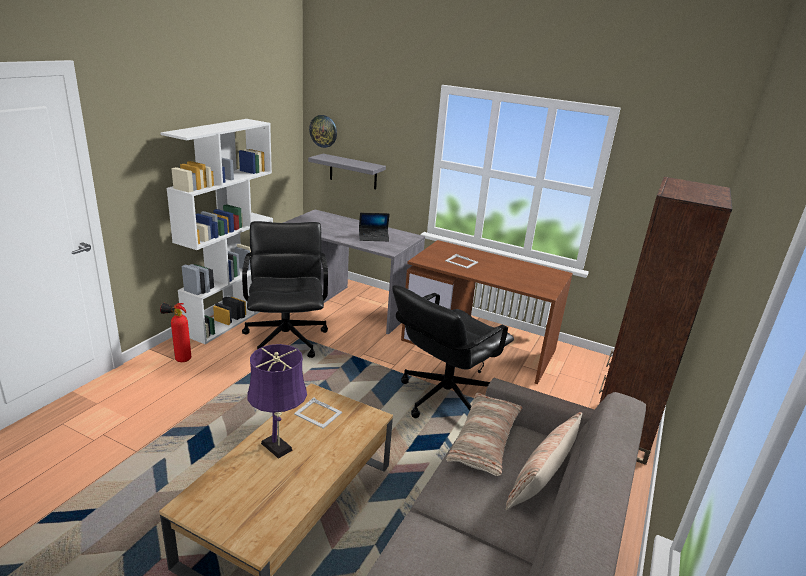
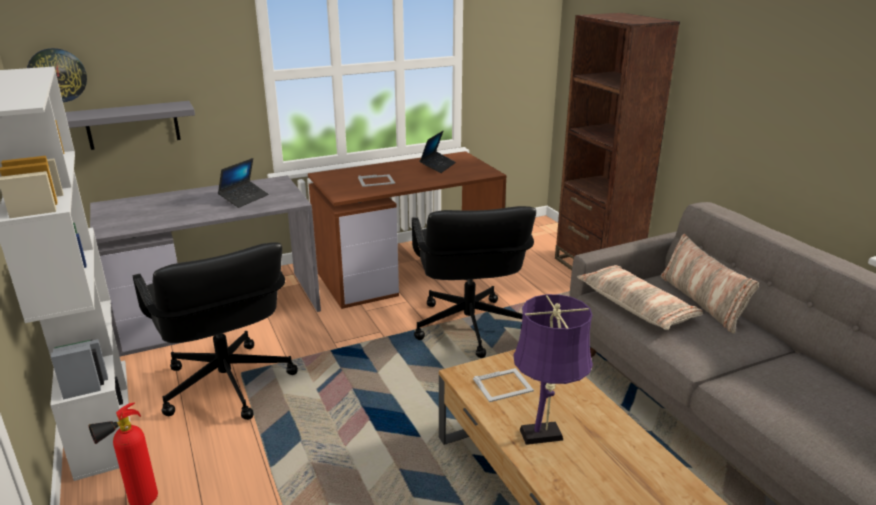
camera: 50 degrees left, 0 degrees up
(286, 339) = (226, 385): black office chair -> black office chair turned 150 degrees counterclockwise
(523, 272) = (438, 166): none -> laptop

